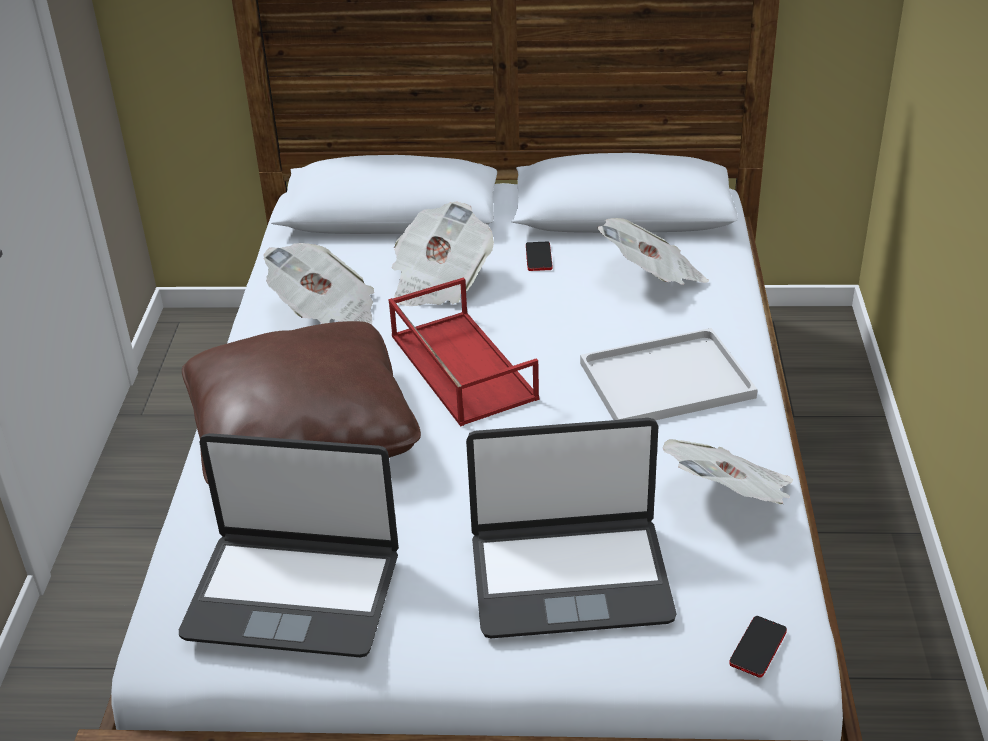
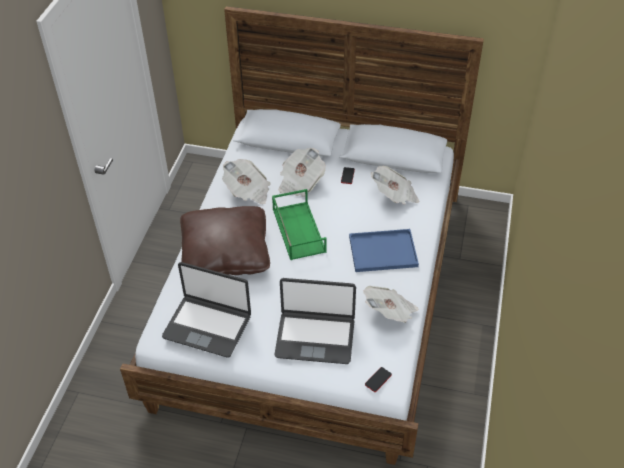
camera: 10 degrees right, 10 degrees up
(460, 366) = (297, 230): red tray -> green tray
(664, 382) = (381, 252): white tray -> blue tray

